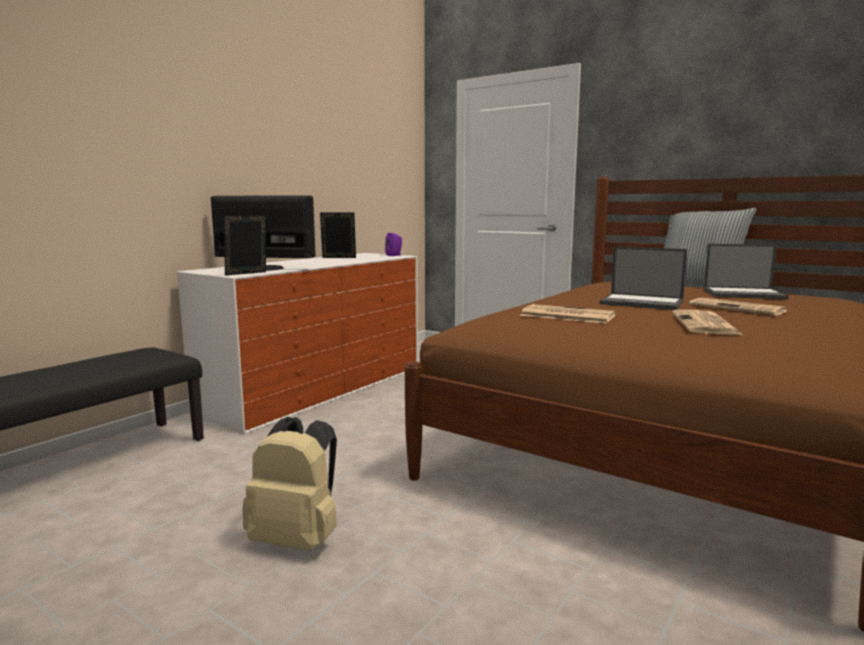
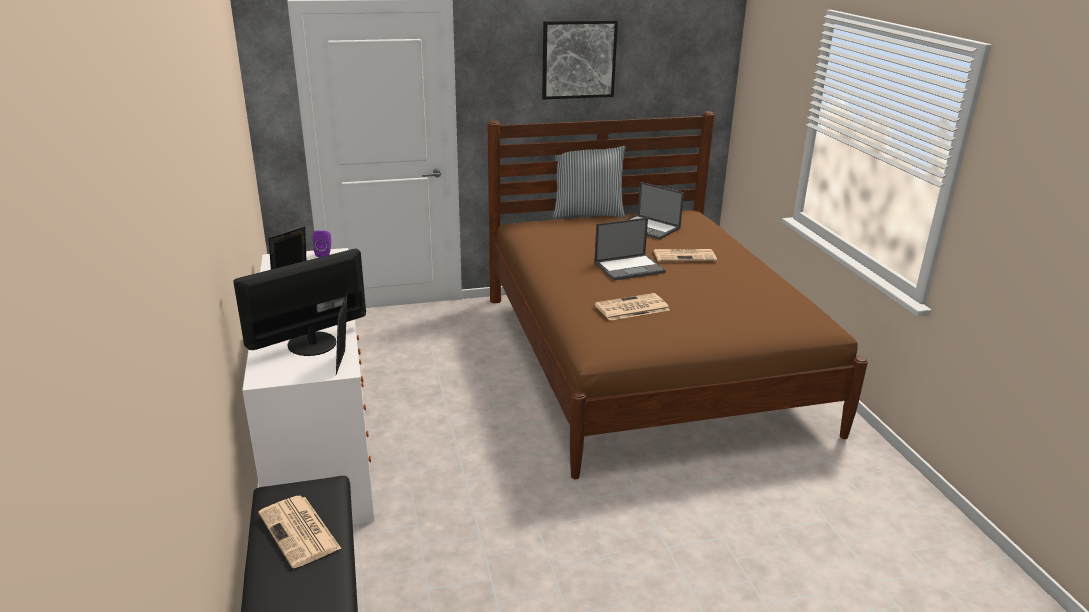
camera: 50 degrees left, 15 degrees up
(297, 539) = (597, 562): beige backpack -> none
(705, 324) = (710, 289): newspaper -> newspaper (300, 532)
(708, 112) = (578, 59): none -> picture
(744, 294) = (649, 228): laptop -> laptop turned 75 degrees clockwise

